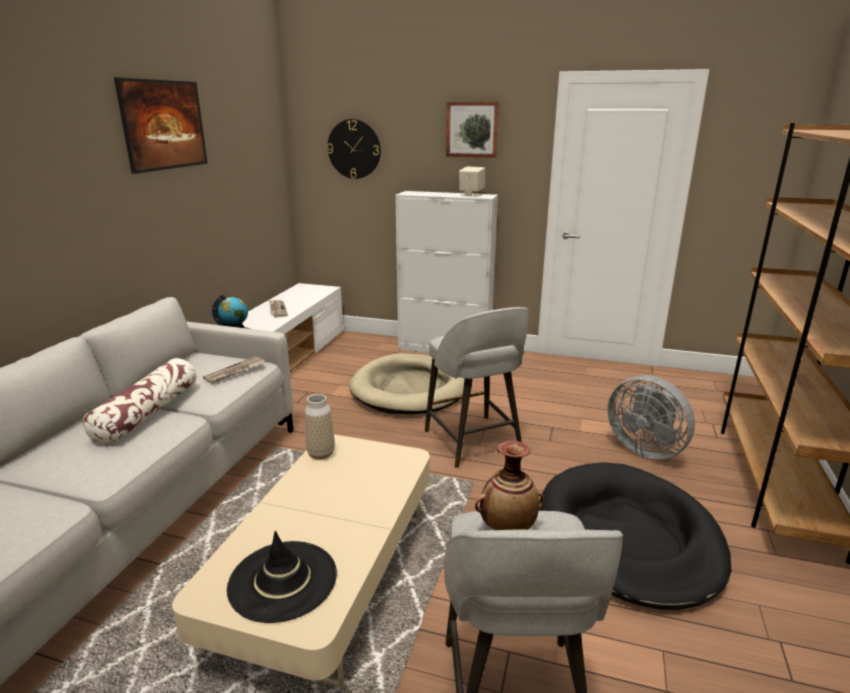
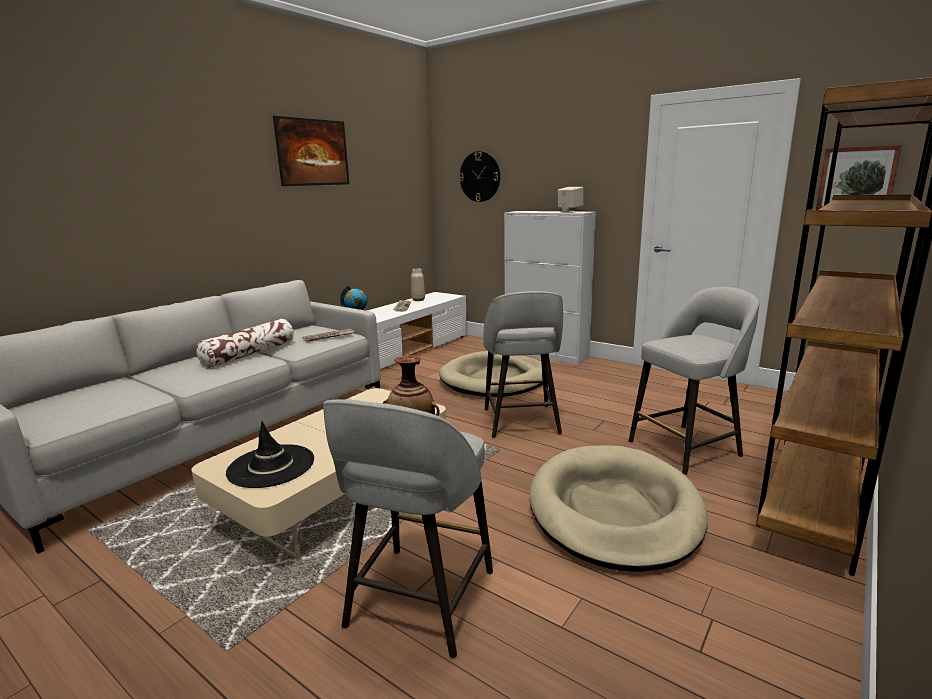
camera: 20 degrees right, 5 degrees down
(321, 454) = (362, 399): vase -> vase (418, 300)
(472, 129) = (574, 154): picture -> picture (856, 179)
(628, 537) = (614, 510): black dog bed -> beige dog bed
(645, 448) = (686, 448): grey fan -> grey stool

